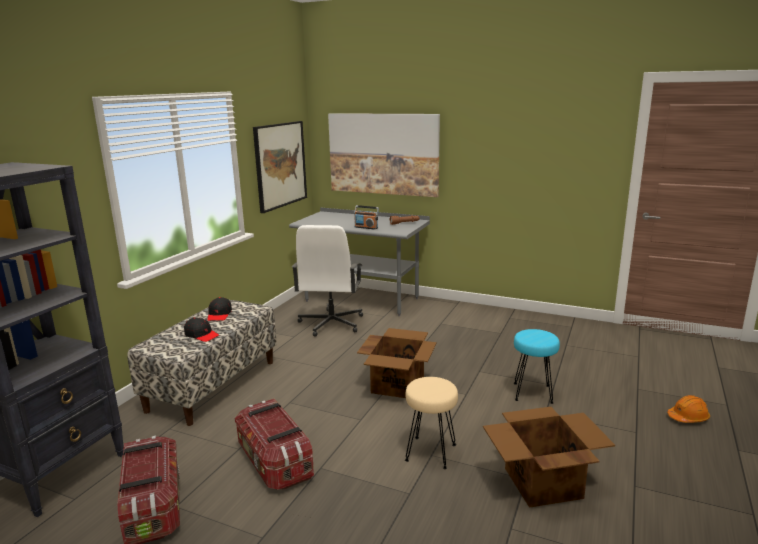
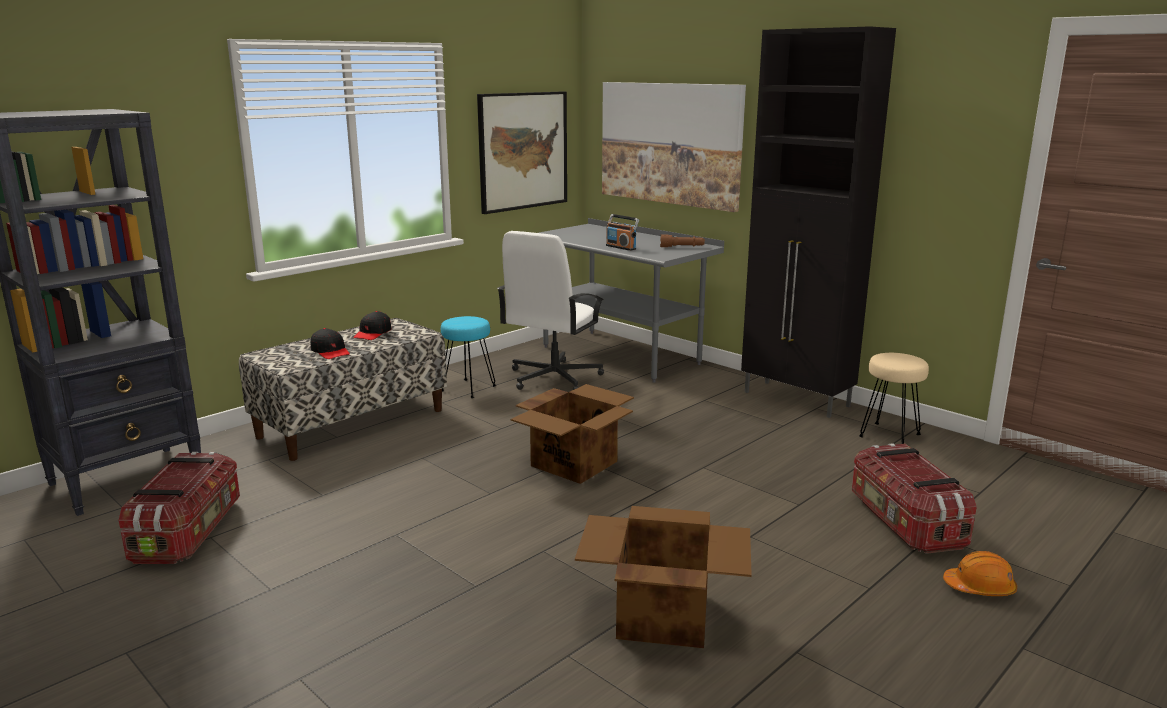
camera: 20 degrees right, 0 degrees up
(274, 462) = (349, 517): storage box -> storage box (904, 522)
(431, 452) = (545, 547): beige stool -> beige stool (890, 435)
(494, 314) = (797, 399): none -> black cabinet
(532, 393) = (755, 508): turquoise stool -> turquoise stool (468, 389)

